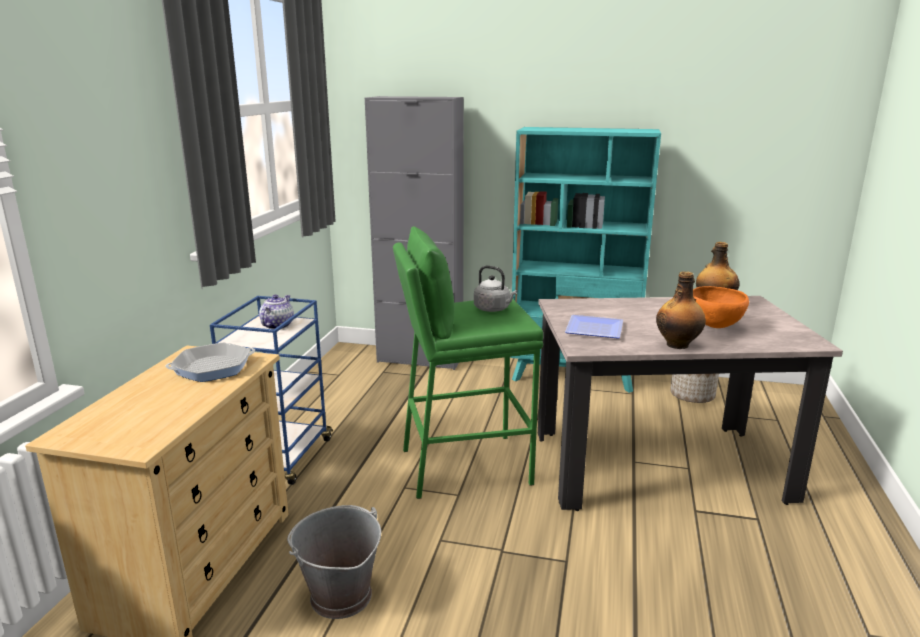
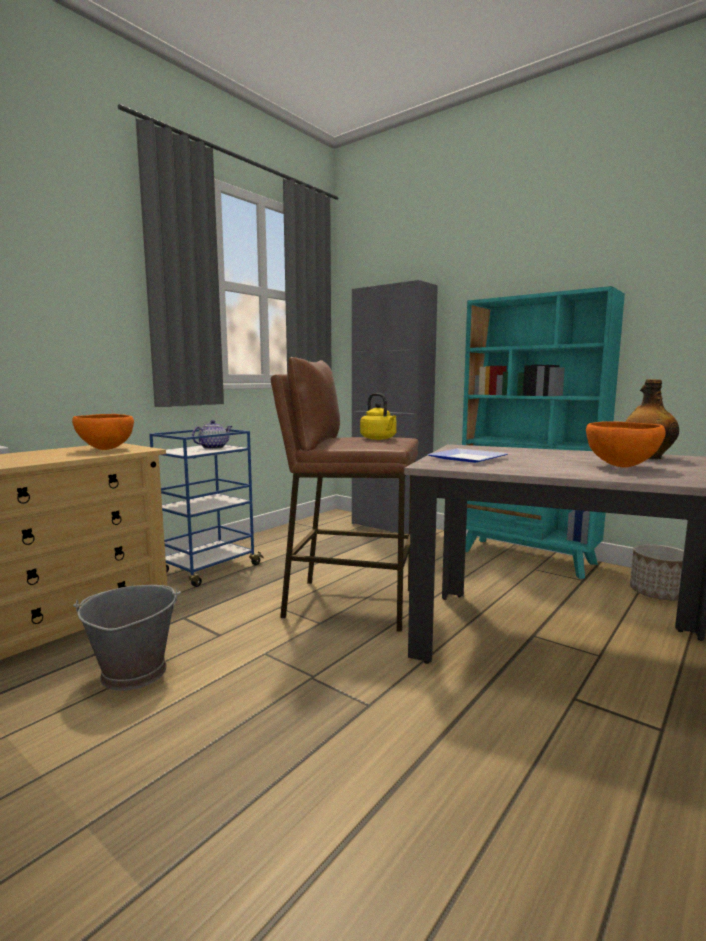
camera: 25 degrees right, 10 degrees down
(213, 368) = (105, 449): frying pan -> orange bowl
(464, 465) = (349, 603): green stool -> brown stool
(493, 309) = (379, 438): grey kettle -> yellow kettle
(678, 345) = (548, 472): bottle -> none

